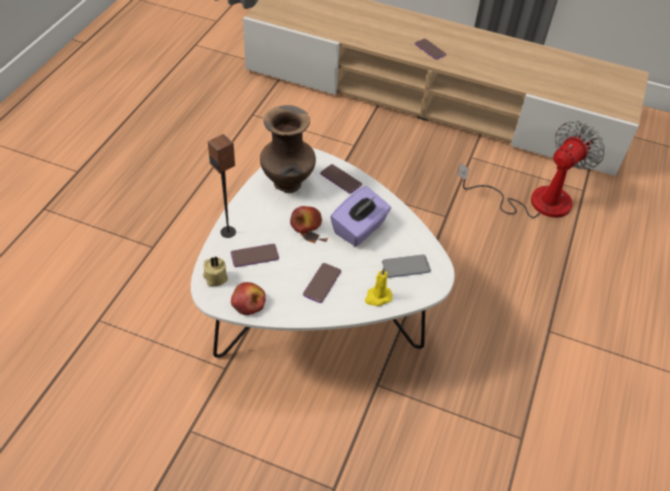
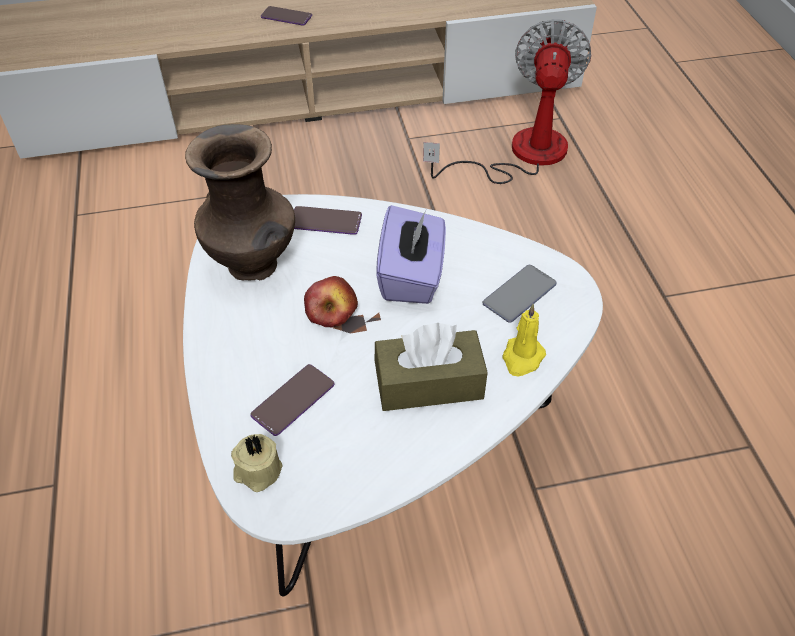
camera: 30 degrees left, 0 degrees up
(228, 232) = (219, 386): speaker -> none
(248, 303) = (346, 481): apple -> none
(322, 283) = (429, 383): phone -> brown tissue box

